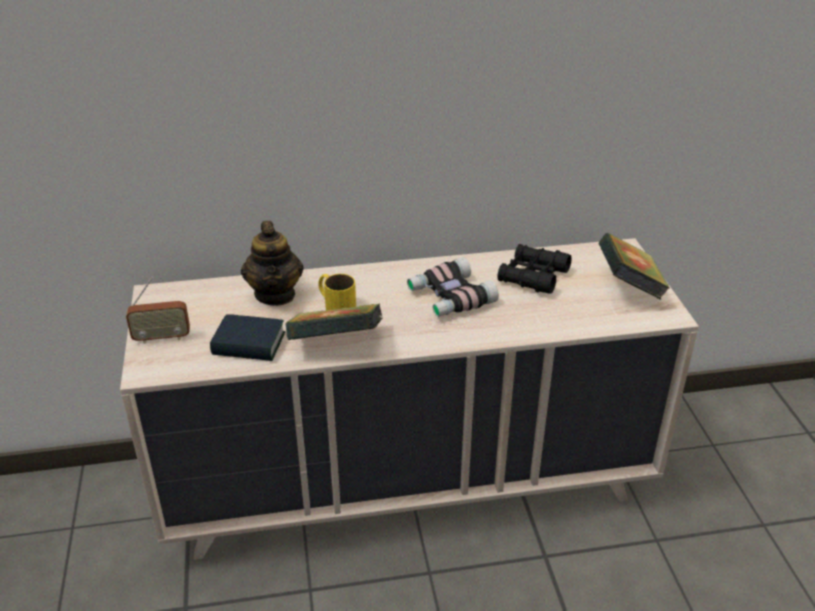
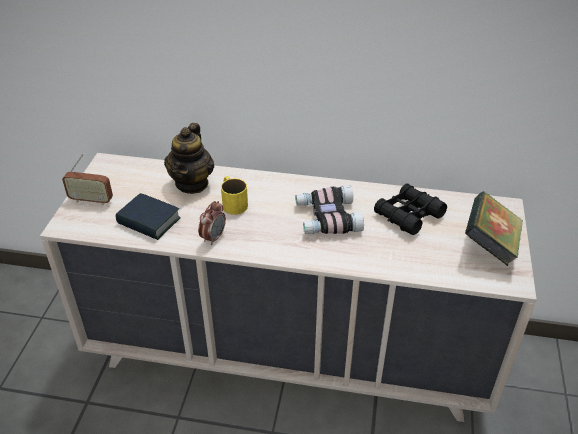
camera: 20 degrees right, 5 degrees up
(336, 344) = (213, 237): book -> alarm clock

